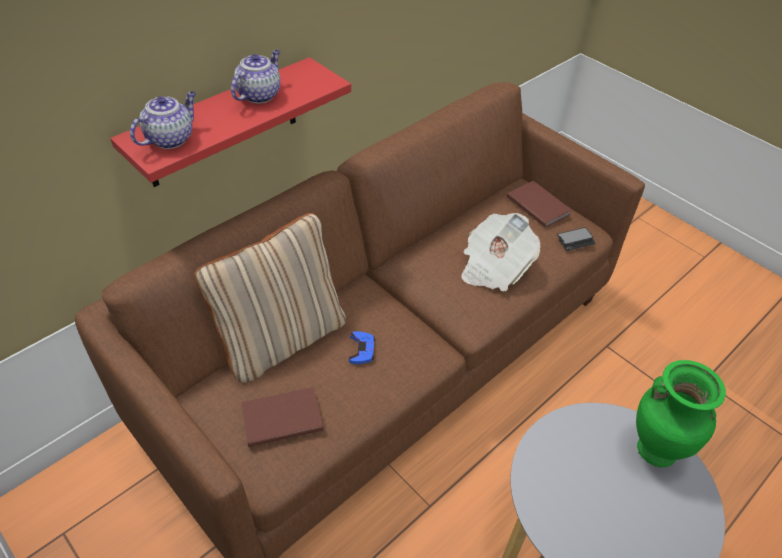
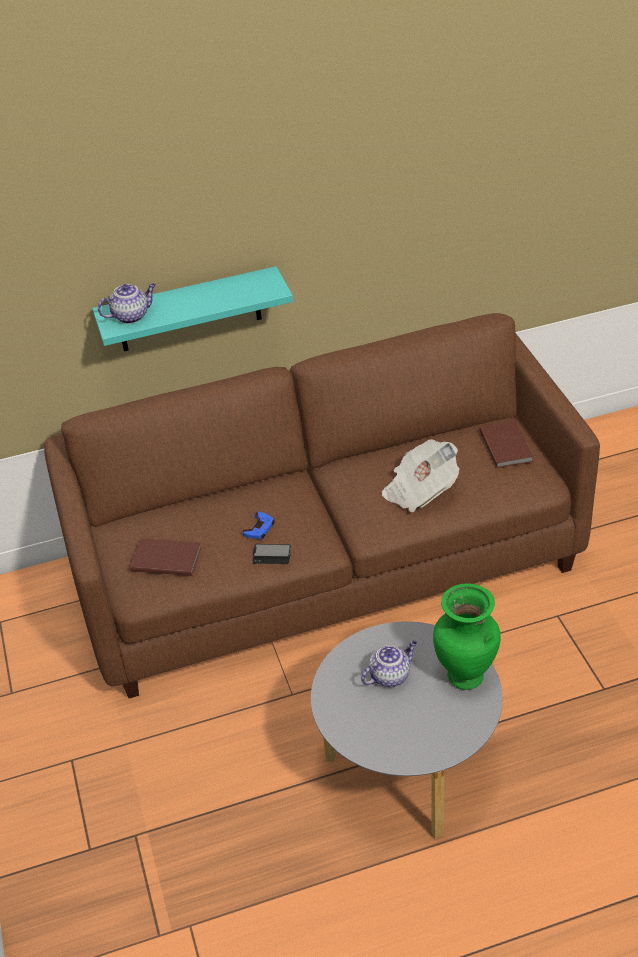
camera: 30 degrees right, 5 degrees down
(223, 123) = (189, 310): red shelf -> turquoise shelf
(259, 94) = (215, 292): teapot -> teapot (390, 675)
(282, 338) = (201, 503): beige pillow -> none
(575, 240) = (520, 486): phone -> phone (271, 555)

